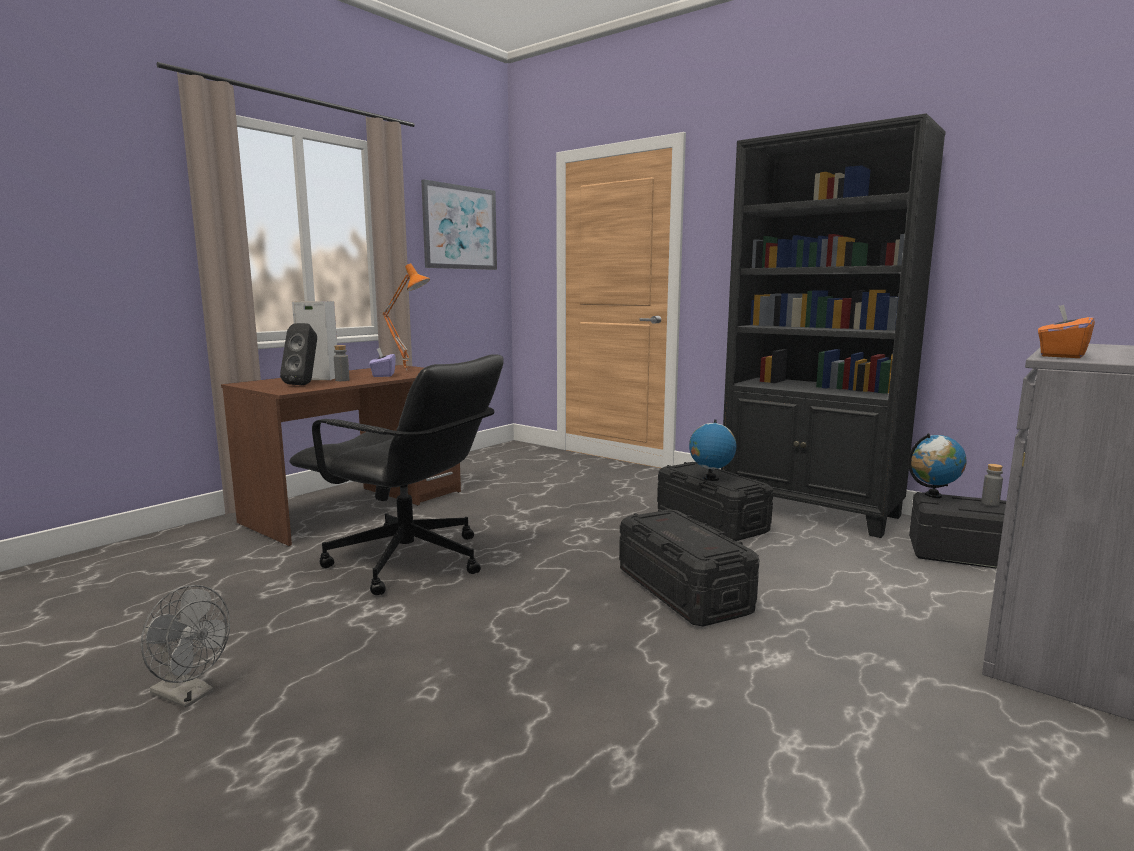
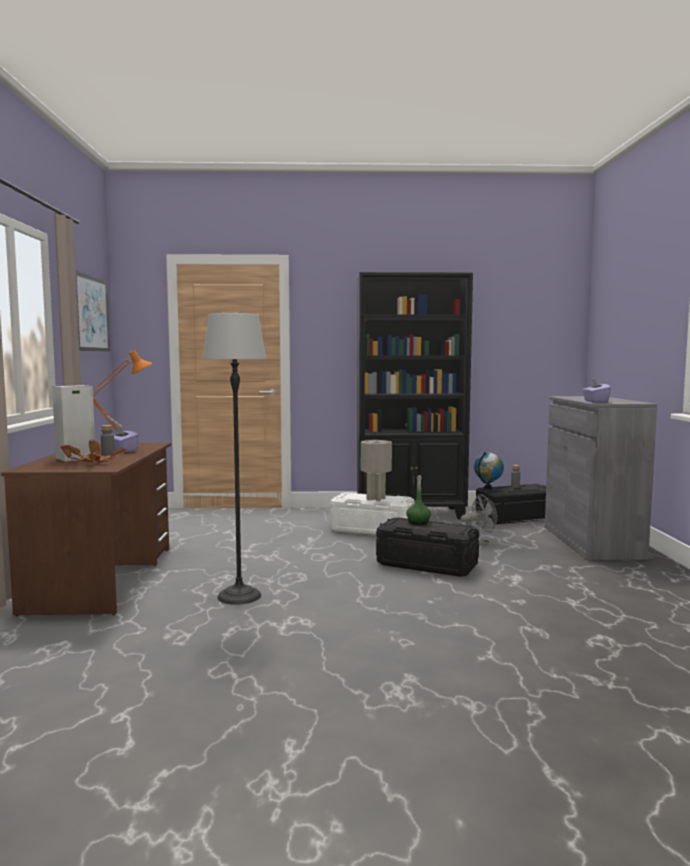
camera: 40 degrees left, 5 degrees down
(189, 695) = (276, 696): grey fan -> grey fan (479, 543)
(304, 384) = (93, 463): black speaker -> potted plant
(409, 562) = (239, 596): black office chair -> floor lamp
(686, 524) = (418, 522): none -> green bottle
(710, 479) = (375, 499): globe -> grey table lamp
(711, 520) = (372, 529): black storage box -> white storage box
(1061, 356) = (595, 401): orange tissue box -> purple tissue box

